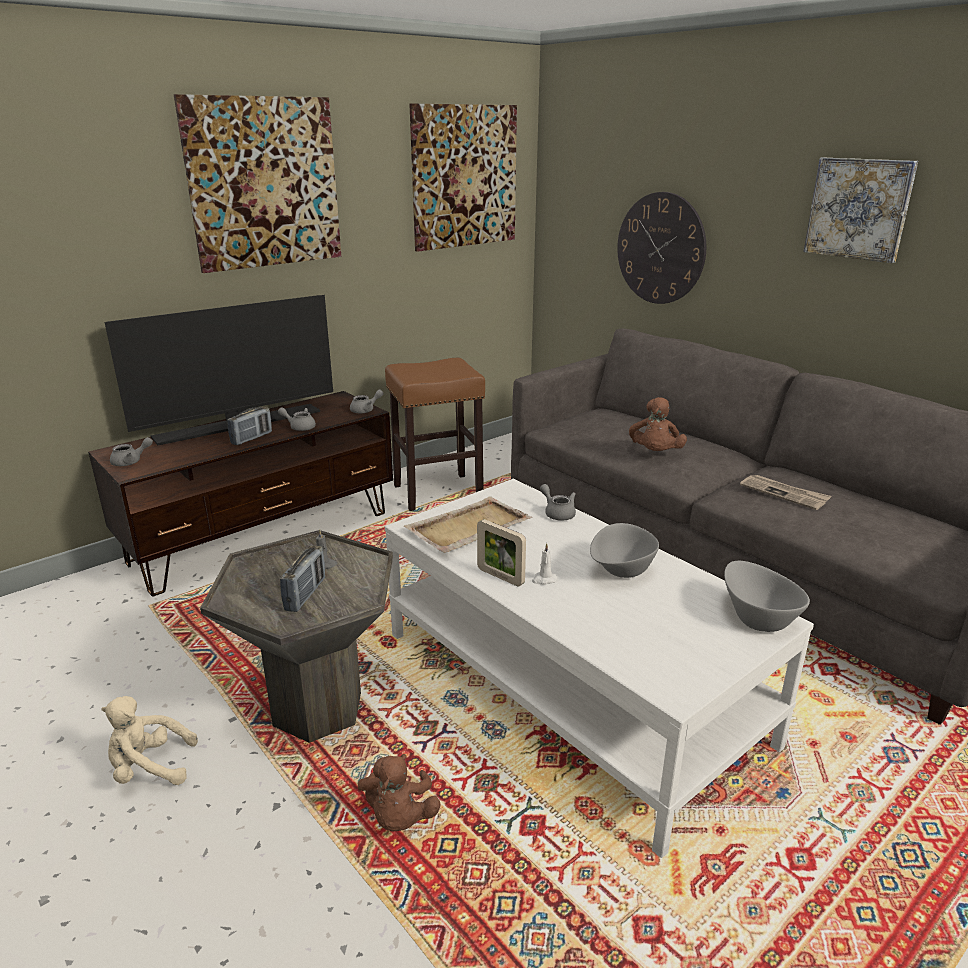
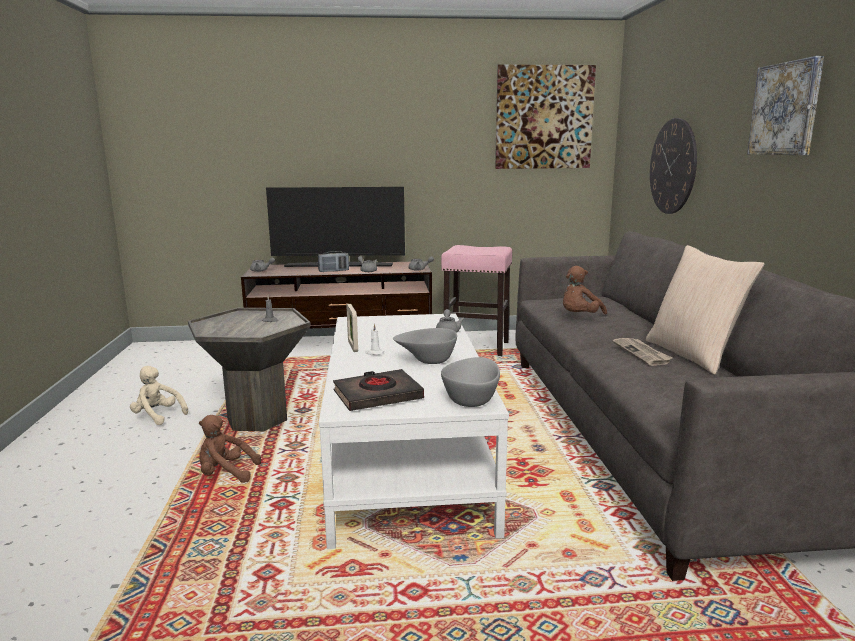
camera: 35 degrees right, 10 degrees down
(264, 183) = (382, 115): picture -> none
(305, 594) = (240, 328): radio -> none
(399, 817) = (226, 474): brown plush toy -> brown plush toy turned 60 degrees clockwise
(436, 492) = (475, 347): brown stool -> pink stool
(467, 528) = (379, 326): beige tray -> none
(668, 651) = (377, 396): none -> black book
(817, 482) = (693, 355): none -> beige pillow

